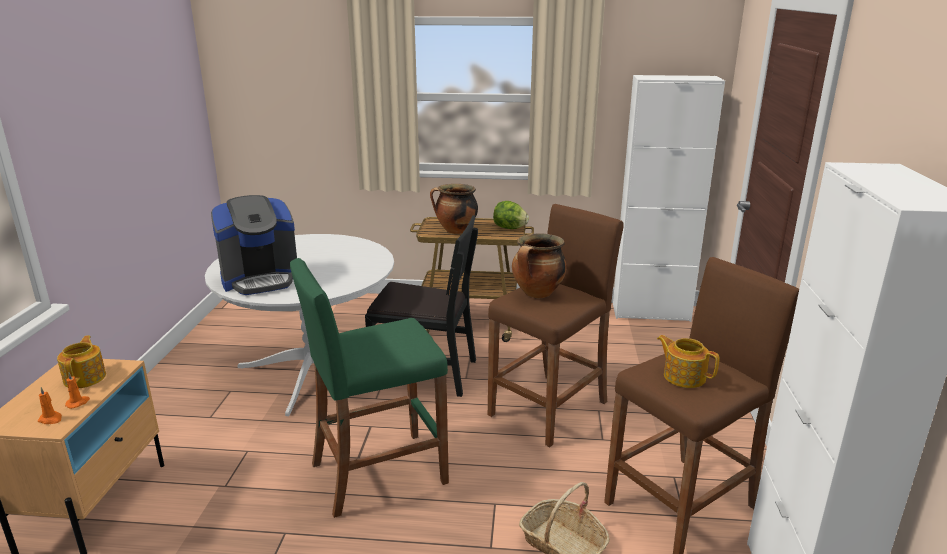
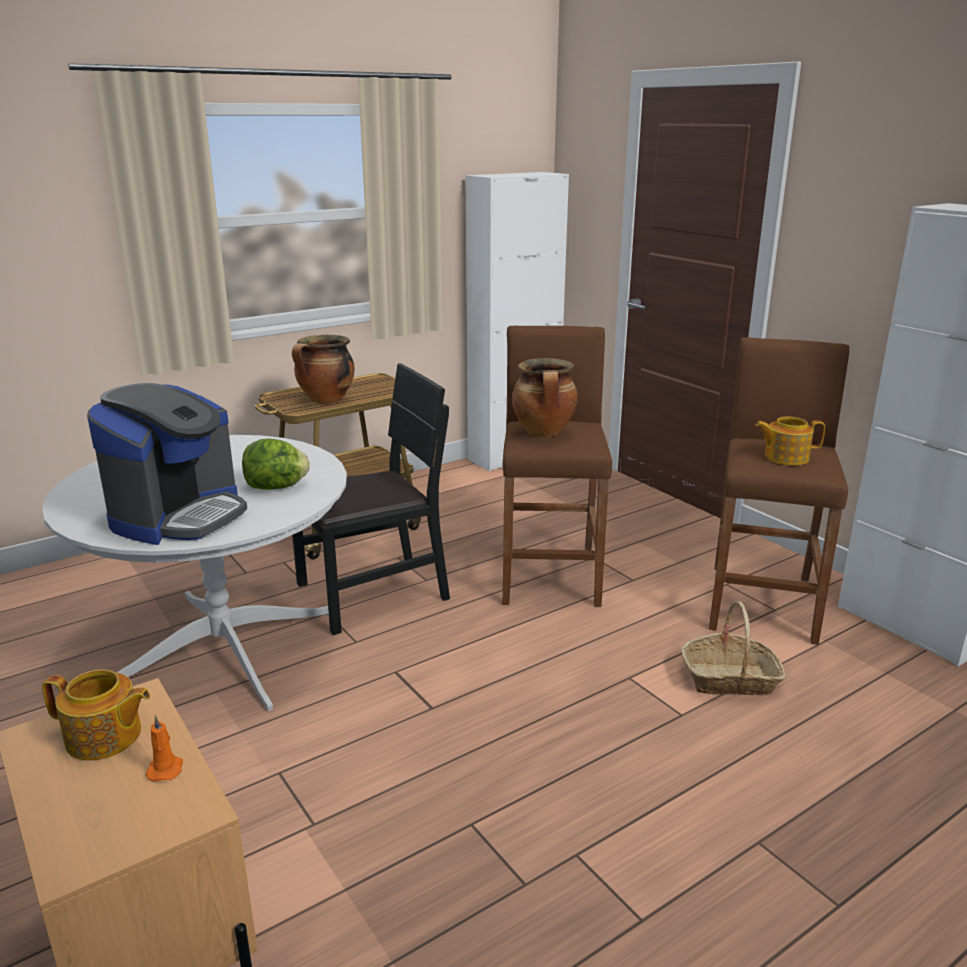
camera: 40 degrees left, 0 degrees up
(51, 419) = (165, 808): orange candle -> none
(86, 378) = (105, 737): teapot -> teapot turned 150 degrees clockwise
(378, 473) = (478, 711): green stool -> none
(509, 228) = (382, 384): lettuce -> lettuce (276, 487)

